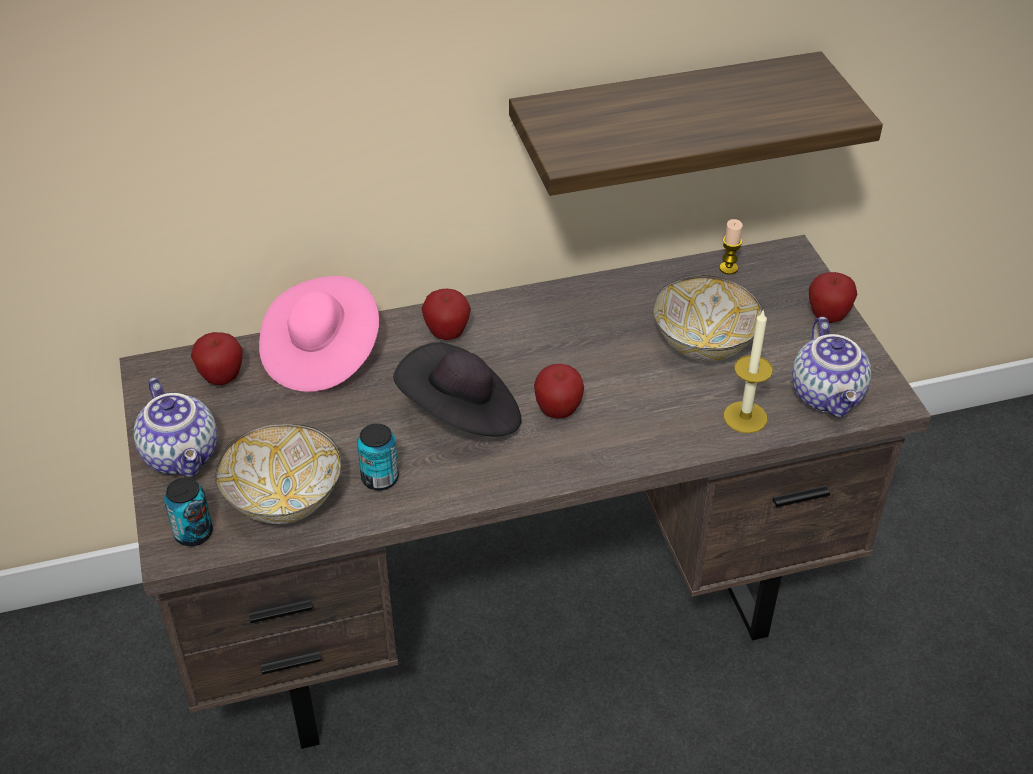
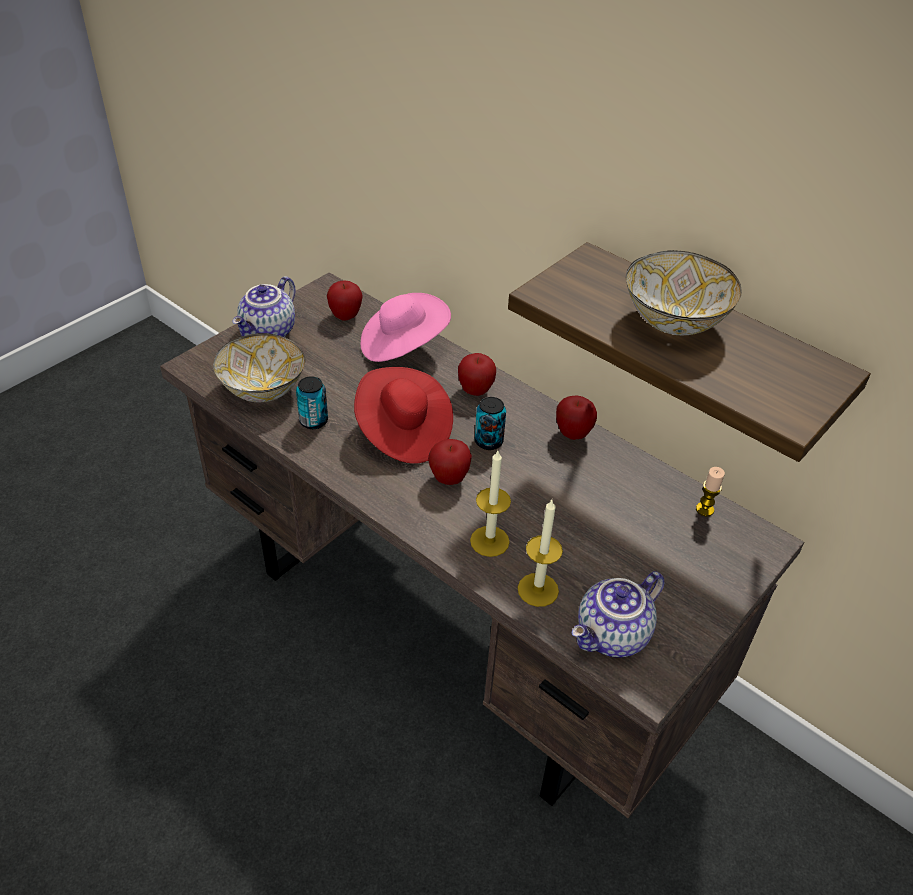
camera: 55 degrees right, 0 degrees up
(193, 533) = (210, 366): can -> can (488, 441)
(461, 415) = (403, 432): black hat -> red hat
(663, 421) = (489, 541): none -> candle
(704, 345) = (597, 531): bowl -> bowl (673, 322)
(827, 317) = (713, 598): apple -> apple (573, 434)

